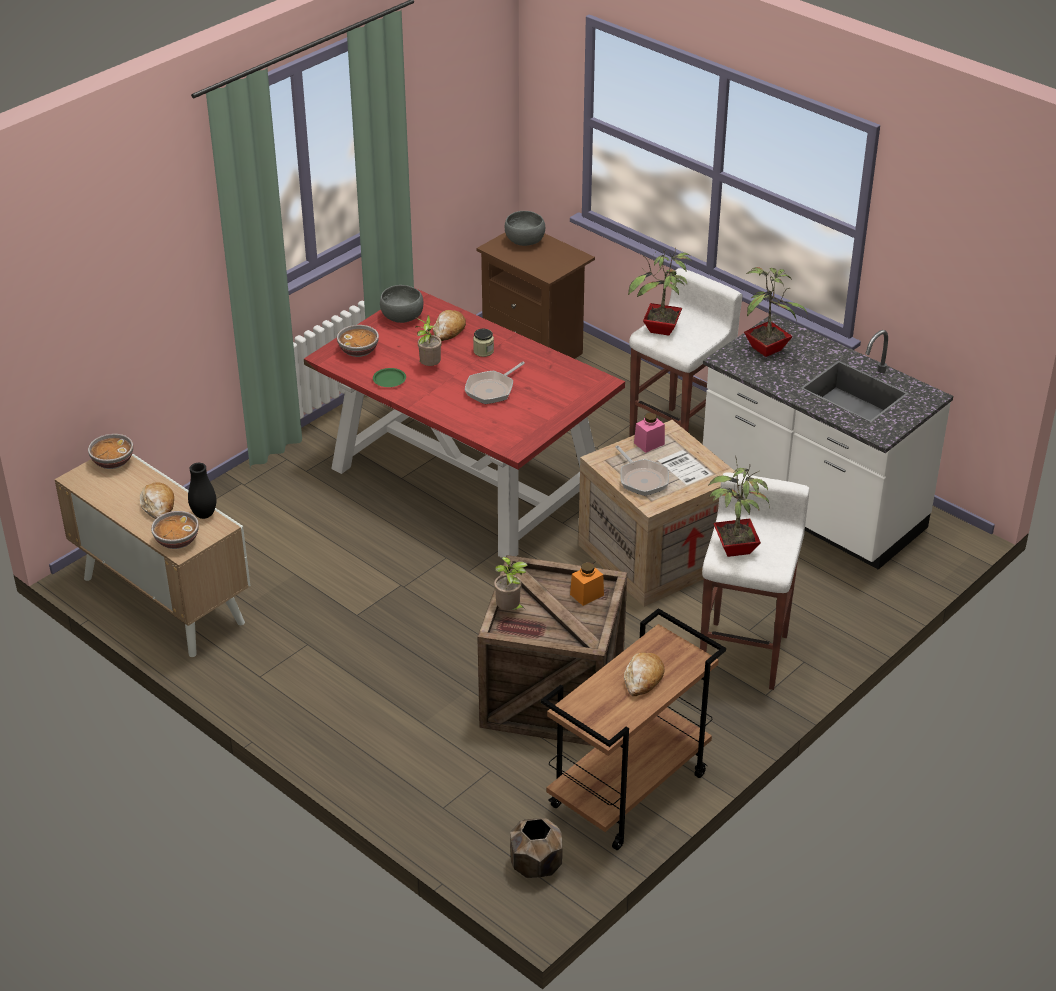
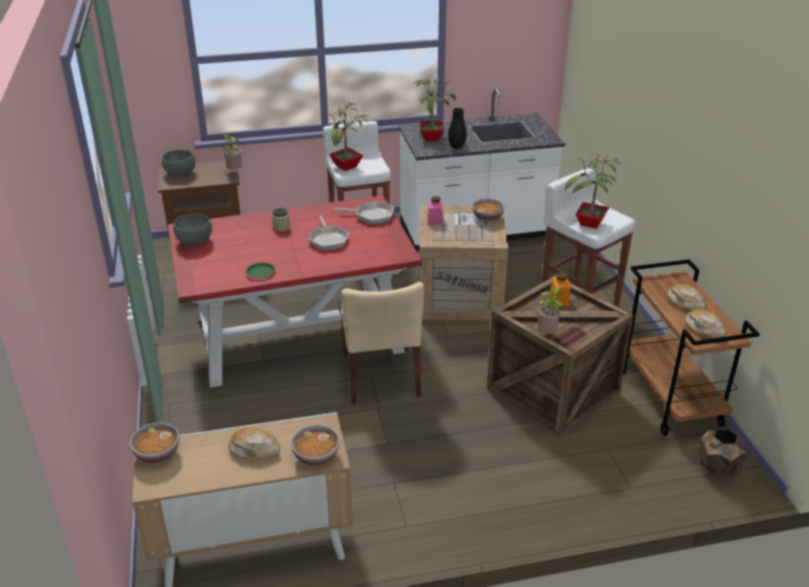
camera: 55 degrees left, 5 degrees down
(204, 515) = (298, 427): black vase -> black vase (456, 147)
(359, 351) = (207, 271): bowl -> bowl (487, 218)
(429, 367) = (268, 252): potted plant -> potted plant (233, 172)
(448, 330) = (238, 230): bread -> bread (705, 328)
(454, 563) = (381, 375): none -> beige chair
(642, 479) = (467, 235): frying pan -> frying pan (371, 215)

